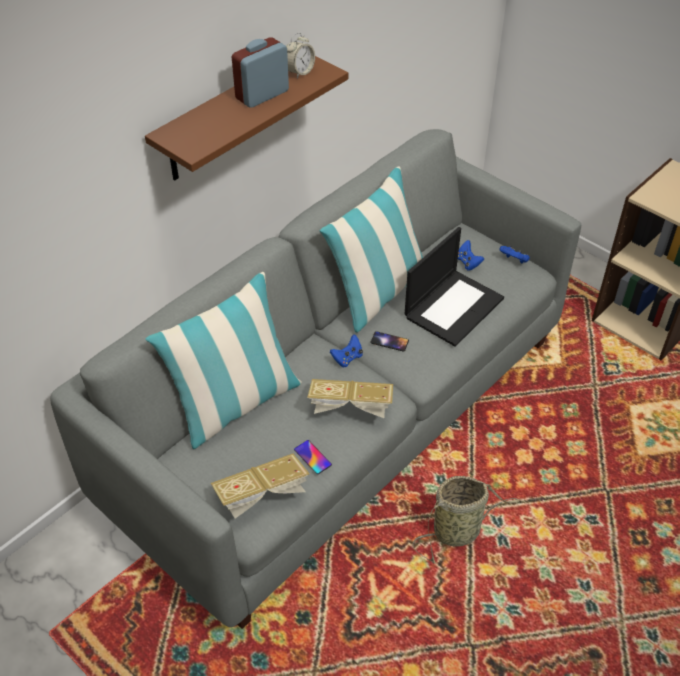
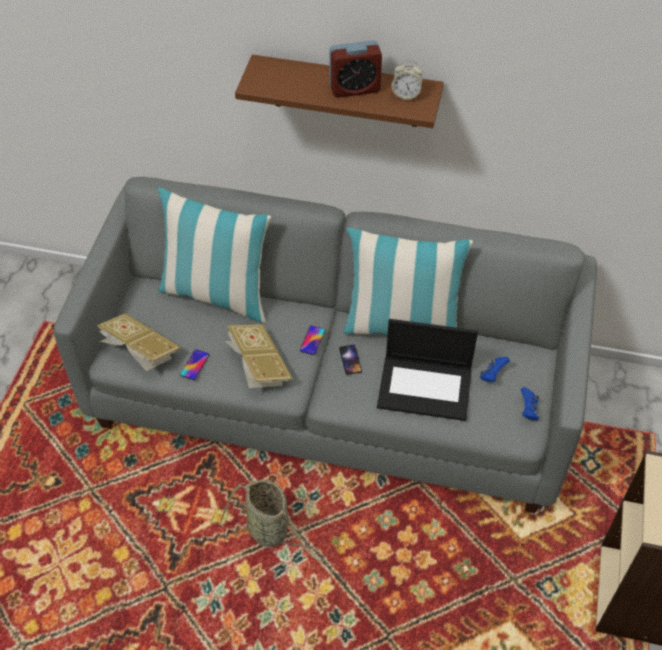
camera: 60 degrees right, 5 degrees up
(262, 95) = (354, 88): alarm clock -> alarm clock turned 150 degrees clockwise
(347, 358) = (312, 340): blue game controller -> phone

